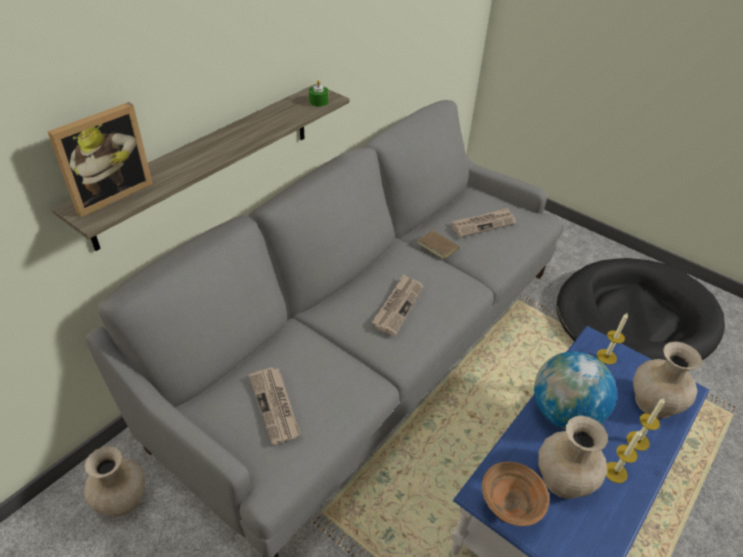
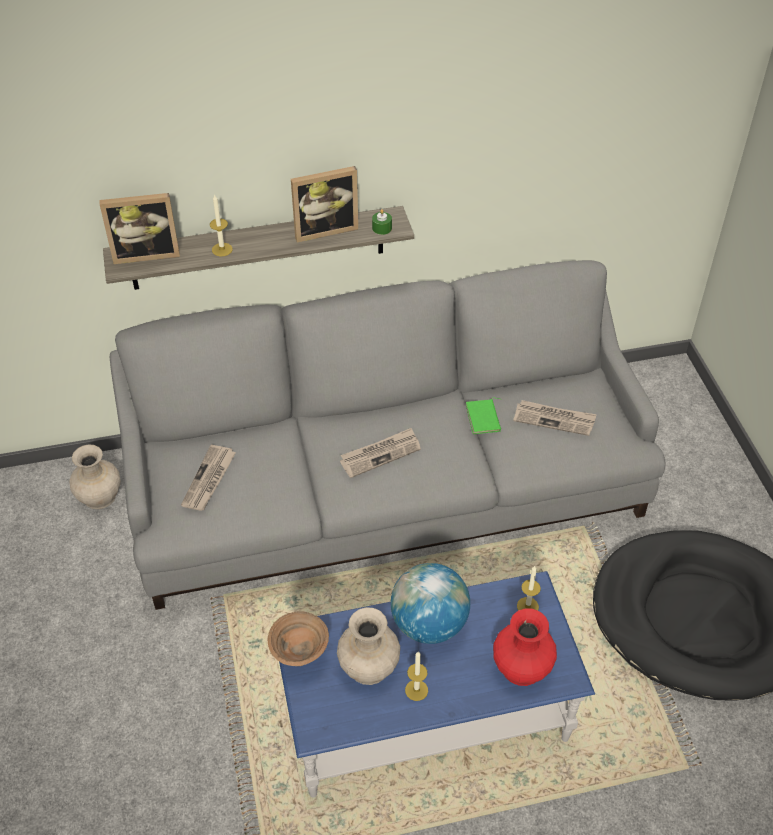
camera: 40 degrees right, 5 degrees up
(271, 117) = (324, 229): none -> picture frame
(438, 245) = (484, 418): brown book -> green book
(637, 440) = (466, 683): candle -> candle (222, 249)
(654, 403) = (521, 668): beige vase -> red vase

